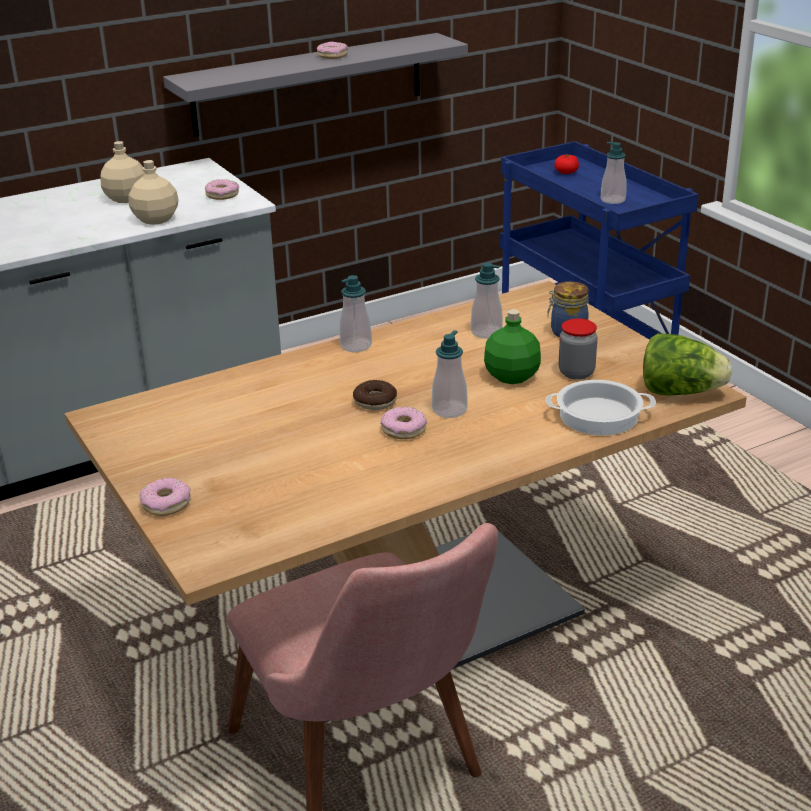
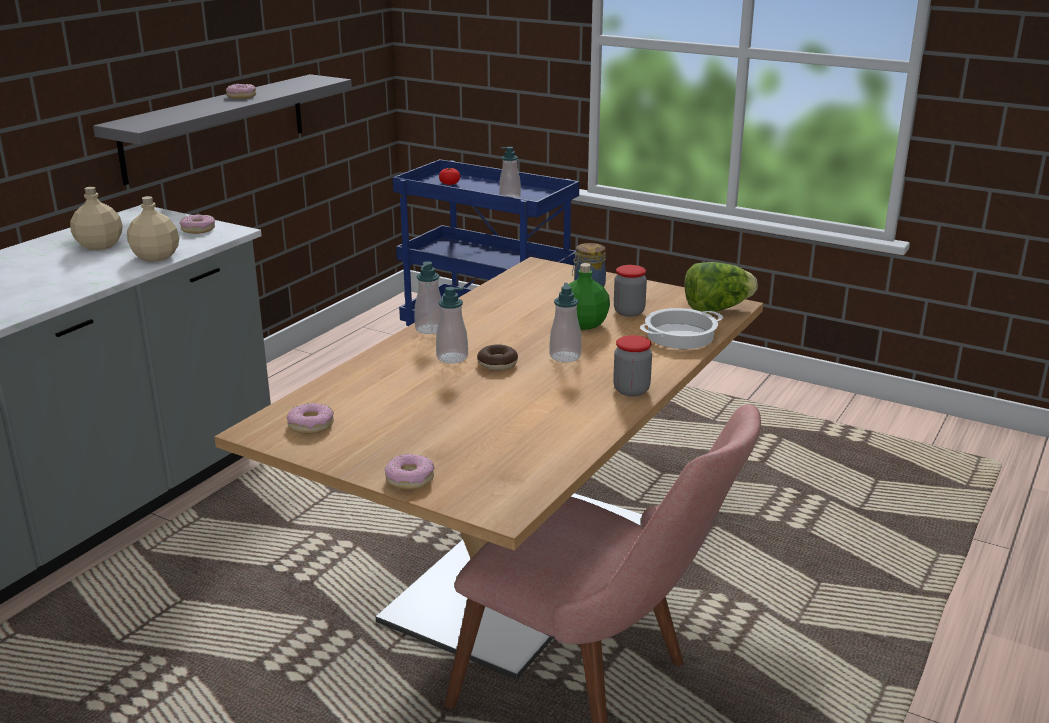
camera: 30 degrees left, 5 degrees down
(403, 429) = (546, 377): donut -> donut (311, 425)
(471, 467) = (631, 390): none -> jar
(486, 332) = (526, 299): soap dispenser -> soap dispenser (452, 357)

